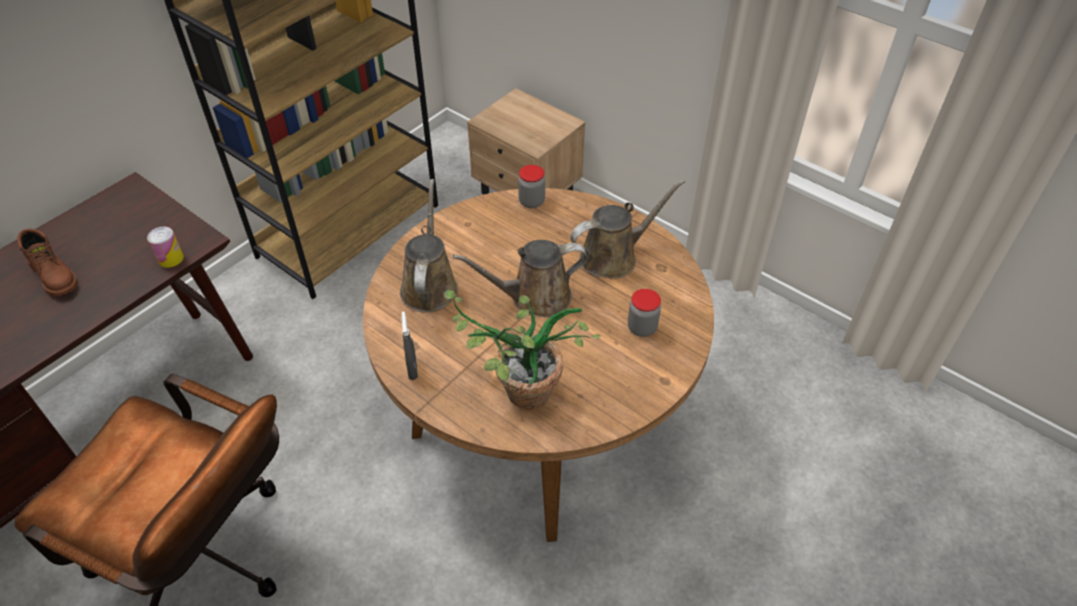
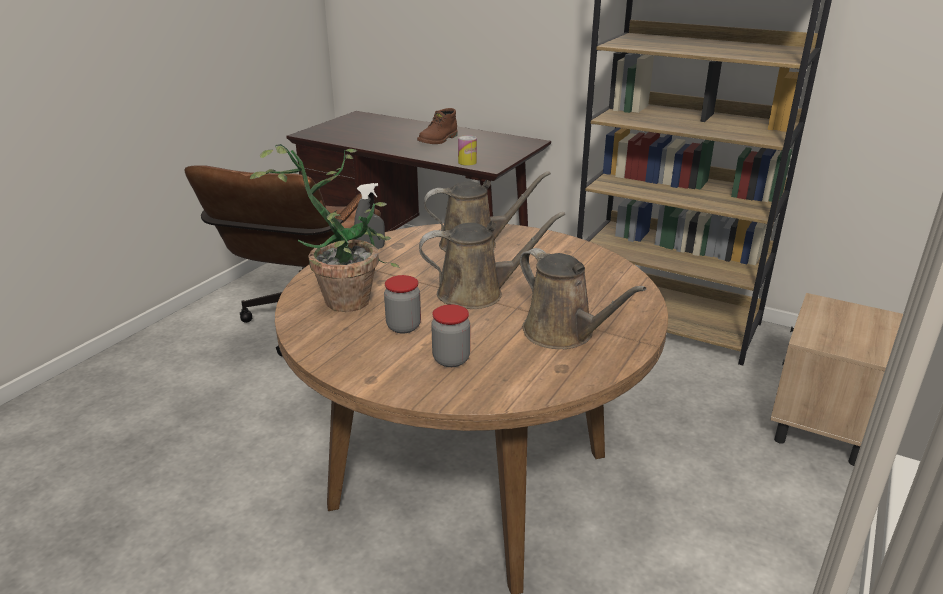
camera: 80 degrees right, 20 degrees down
(531, 201) = (625, 279): jar -> jar (403, 326)
(534, 297) = (477, 293): brown watering can -> brown watering can turned 105 degrees clockwise

